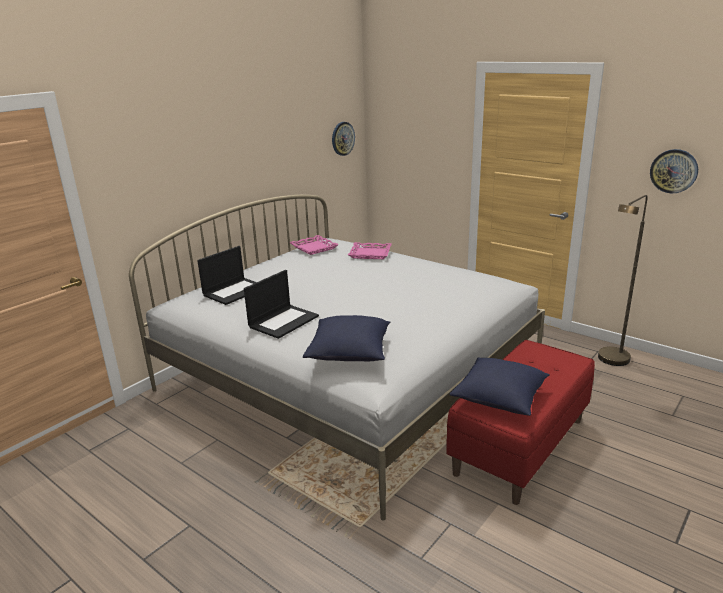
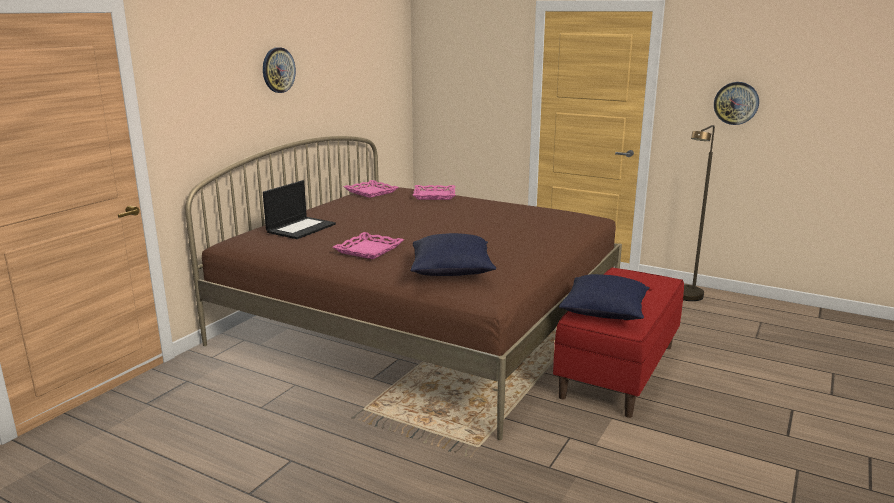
camera: 10 degrees left, 5 degrees down
(283, 321) = (368, 250): laptop -> pink tray
(342, 138) = (391, 81): wall clock -> wall clock (278, 70)
(349, 376) = (422, 322): white bed -> brown bed

